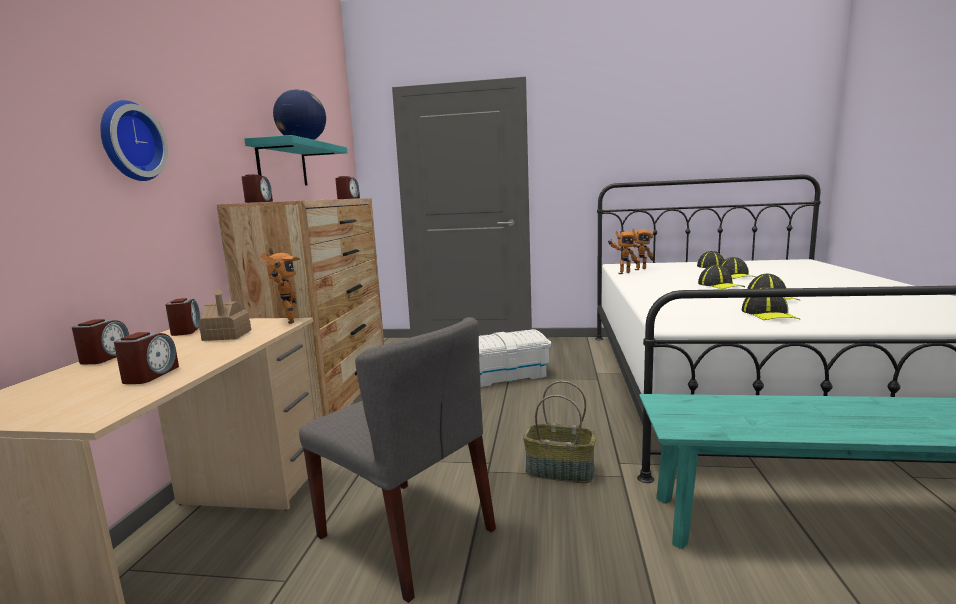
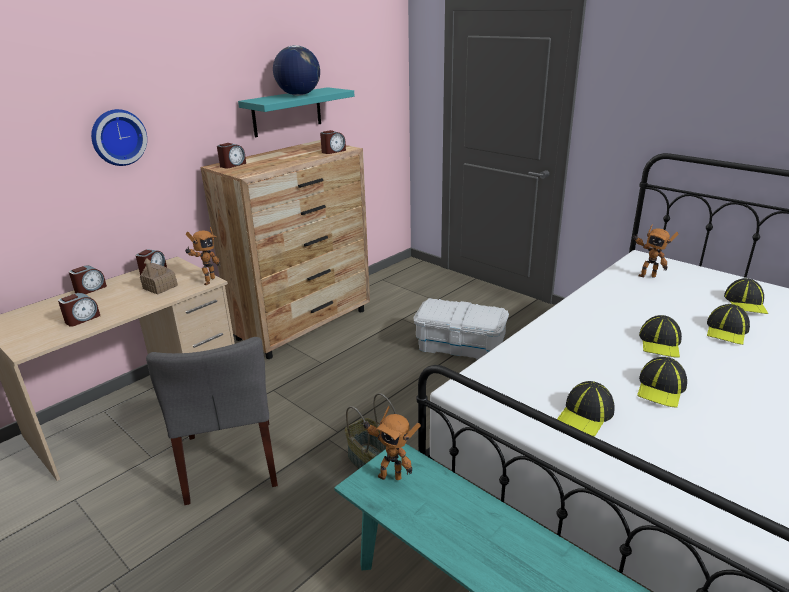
camera: 35 degrees right, 15 degrees up
(622, 273) = (612, 278): toy robot -> toy robot (390, 475)

